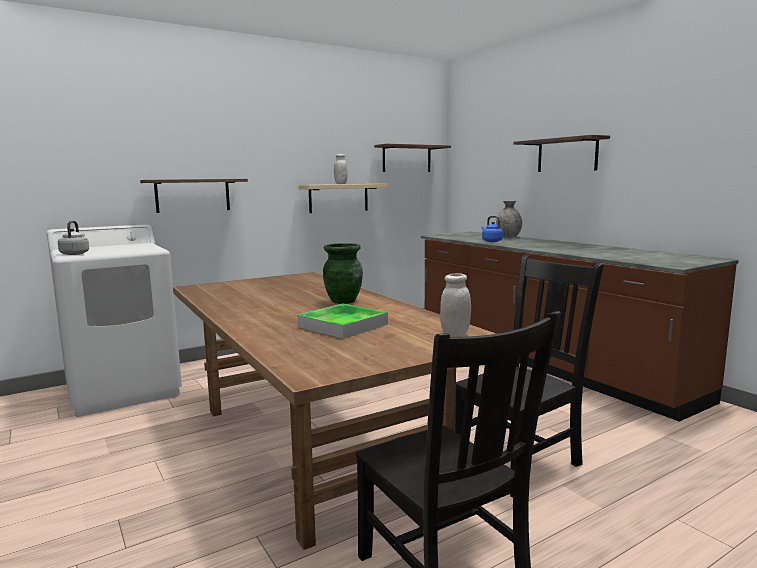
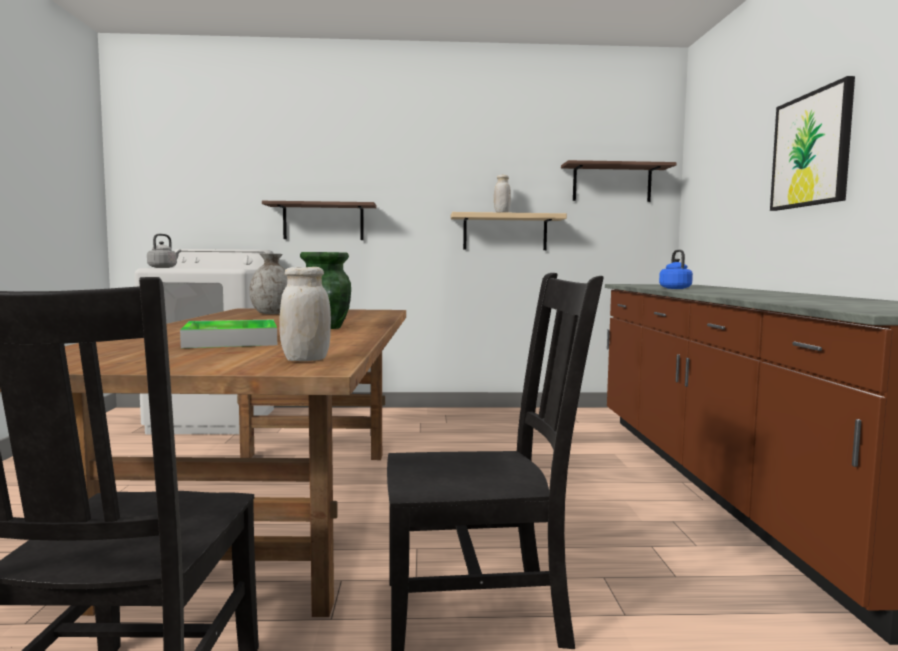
camera: 30 degrees right, 5 degrees down
(508, 236) = (725, 287): grey vase -> grey vase (272, 313)
(567, 155) = (811, 150): shelf -> picture

